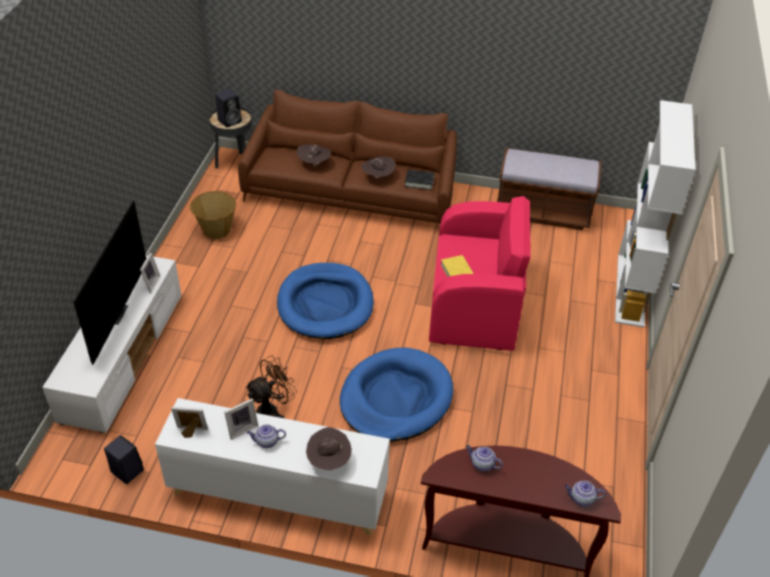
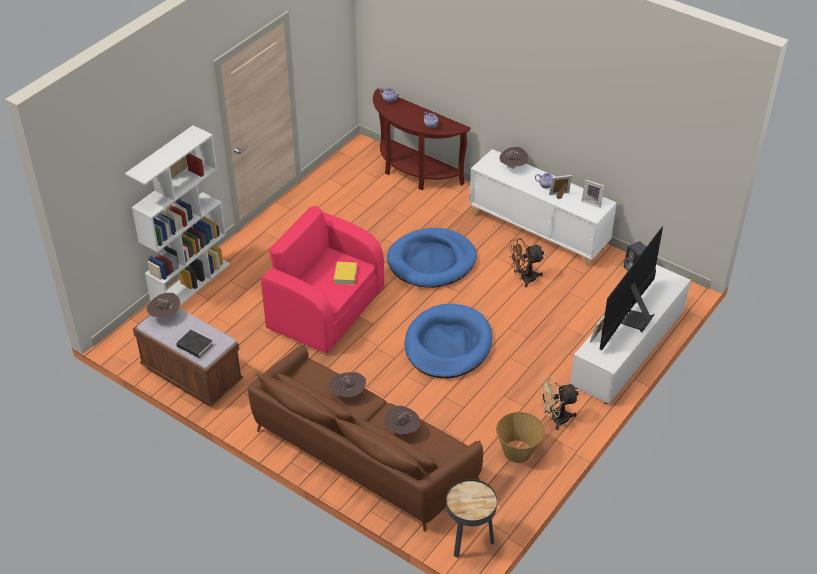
camera: 155 degrees left, 0 degrees up
(189, 265) = (555, 418): none -> beige fan
(230, 121) = (472, 498): black speaker -> none
(419, 182) = (312, 376): black book -> black book (194, 346)
(584, 173) = (165, 315): none -> brown hat

